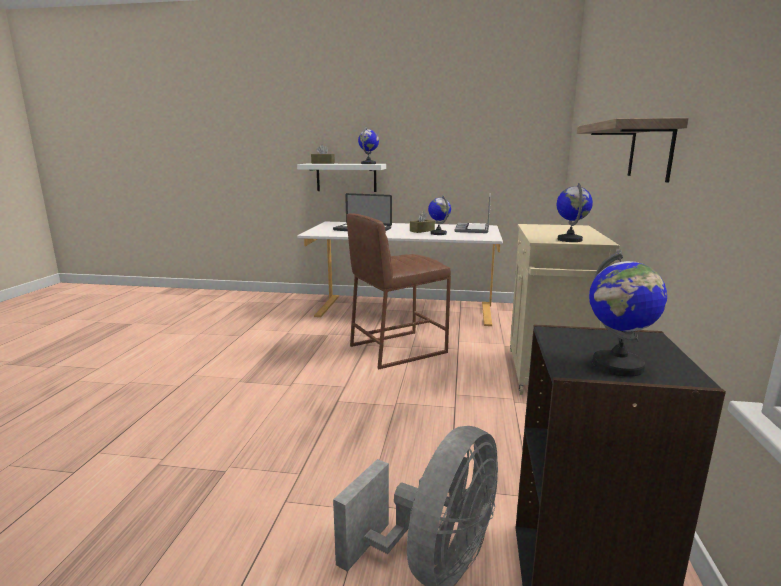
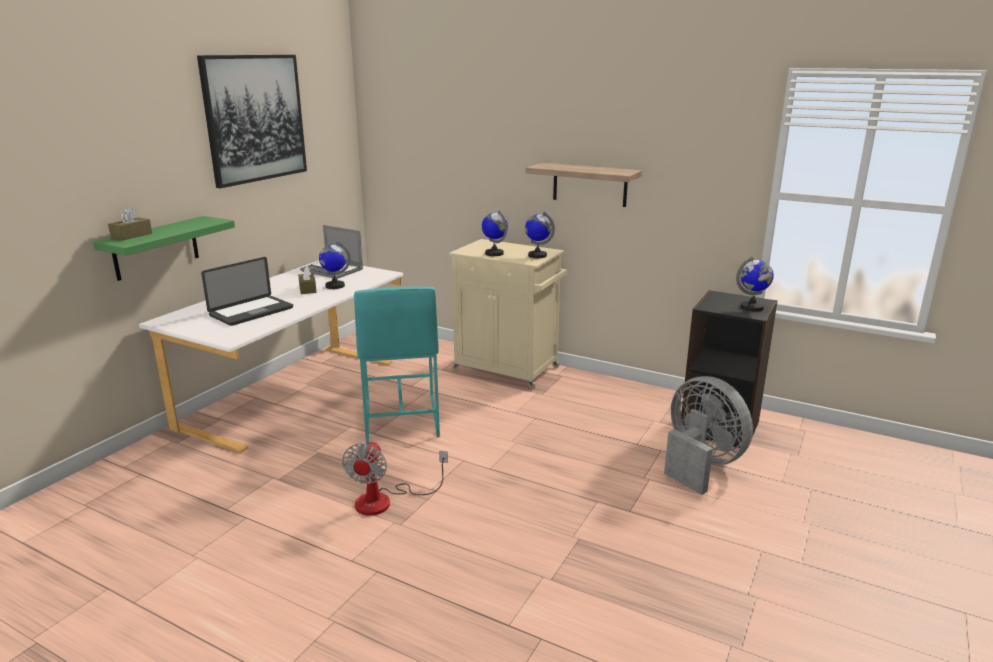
camera: 70 degrees left, 5 degrees up
(270, 369) = (385, 500): none -> fan
(346, 177) = (156, 248): white shelf -> green shelf
(368, 164) = (203, 222): globe -> globe (494, 253)
(396, 349) = (400, 419): brown stool -> turquoise stool
(446, 97) = (255, 118): none -> picture

